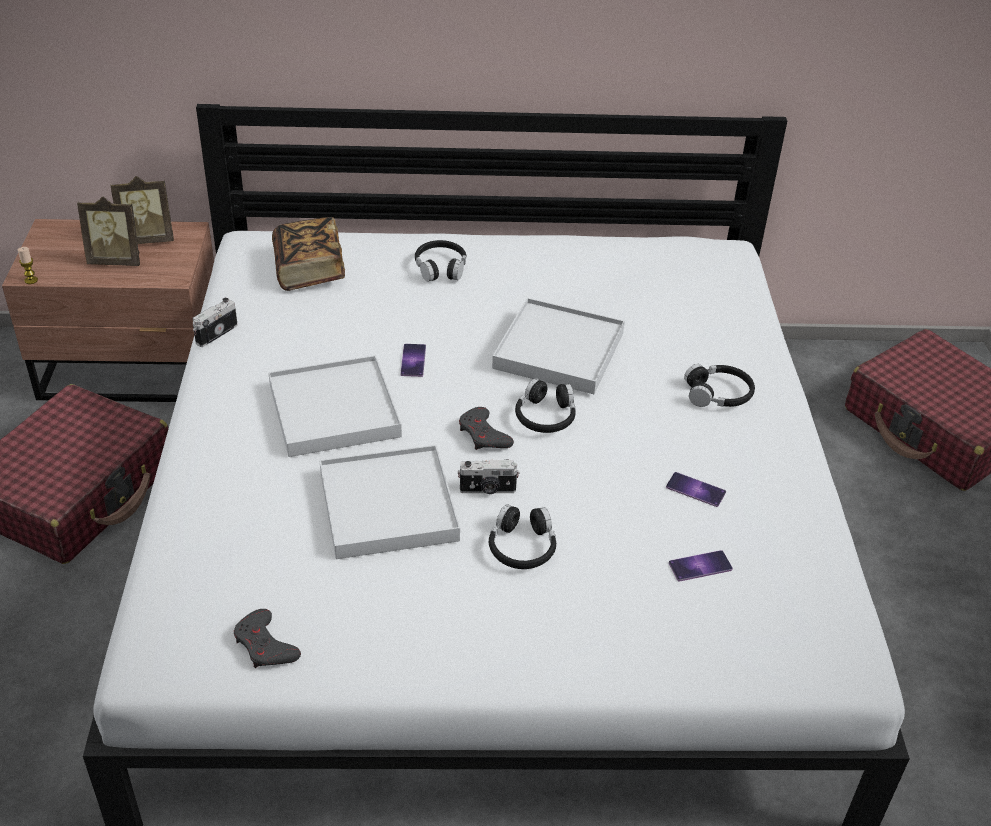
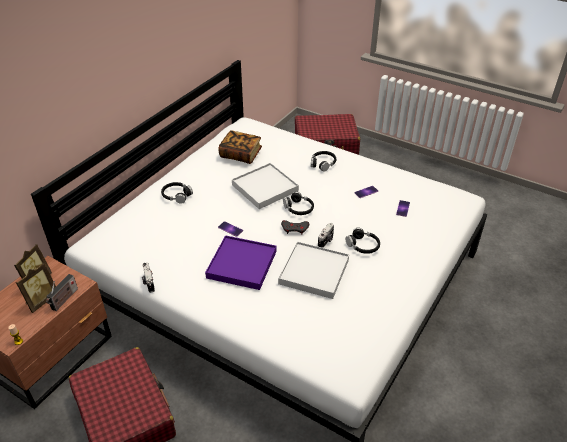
camera: 55 degrees left, 0 degrees up
(131, 278) = (64, 300): none -> radio
(265, 645) = (366, 338): grey game controller -> none
(309, 270) = (134, 234): book -> book (240, 154)
(334, 411) = (242, 264): white tray -> purple tray

